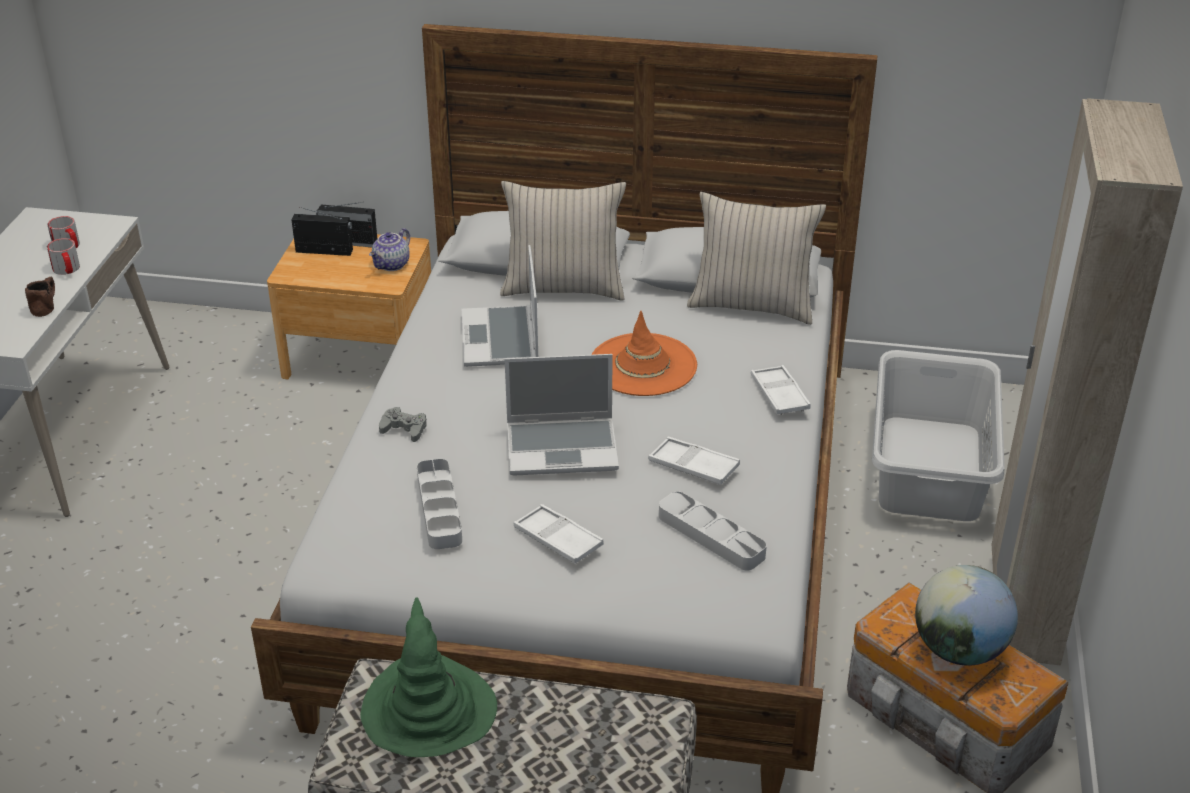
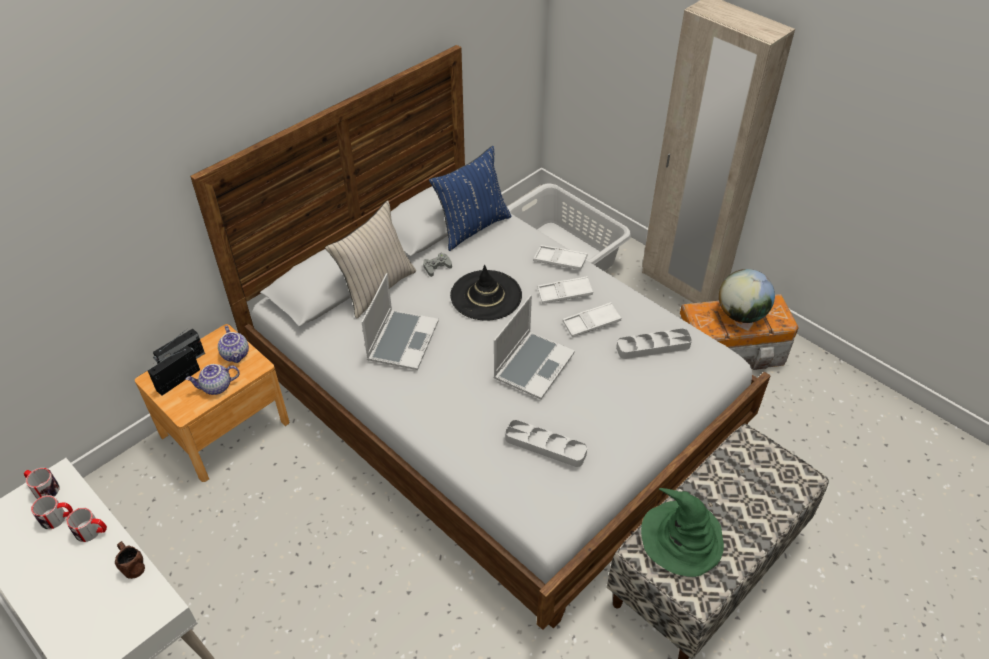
camera: 55 degrees left, 10 degrees up
(94, 224) = (43, 488): none -> mug
(336, 276) = (216, 387): none -> teapot
(404, 429) = (450, 427): grey game controller -> grey game controller (437, 267)
(501, 339) = (402, 340): laptop -> laptop turned 105 degrees counterclockwise
(558, 539) = (610, 408): white tray -> white tray (564, 293)
(643, 365) = (486, 296): orange hat -> black hat
(752, 305) = (472, 227): beige pillow -> blue pillow

